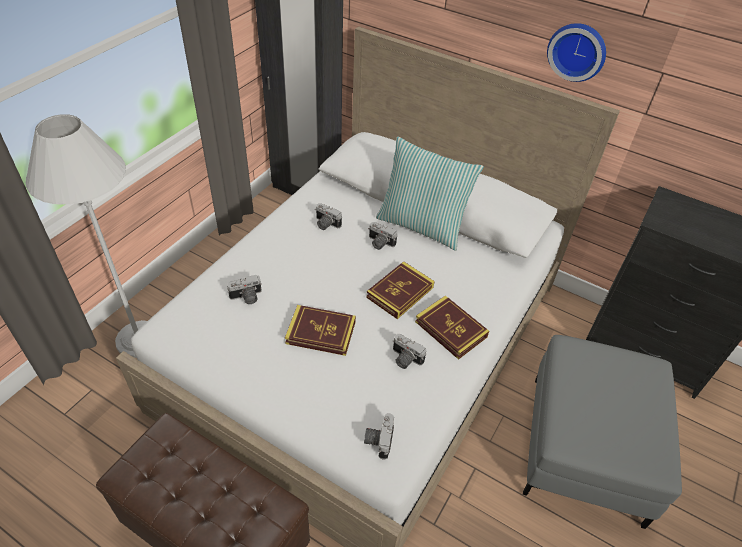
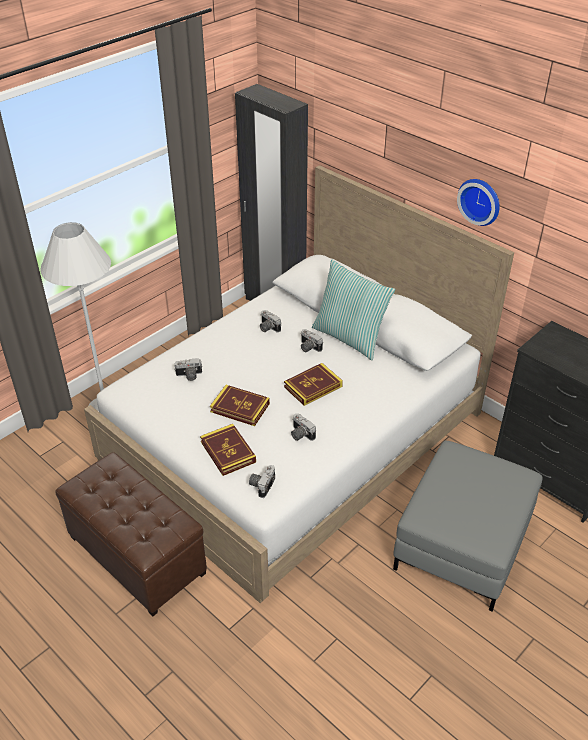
camera: 15 degrees right, 5 degrees down
(451, 329) = (345, 418): book -> book (228, 452)

